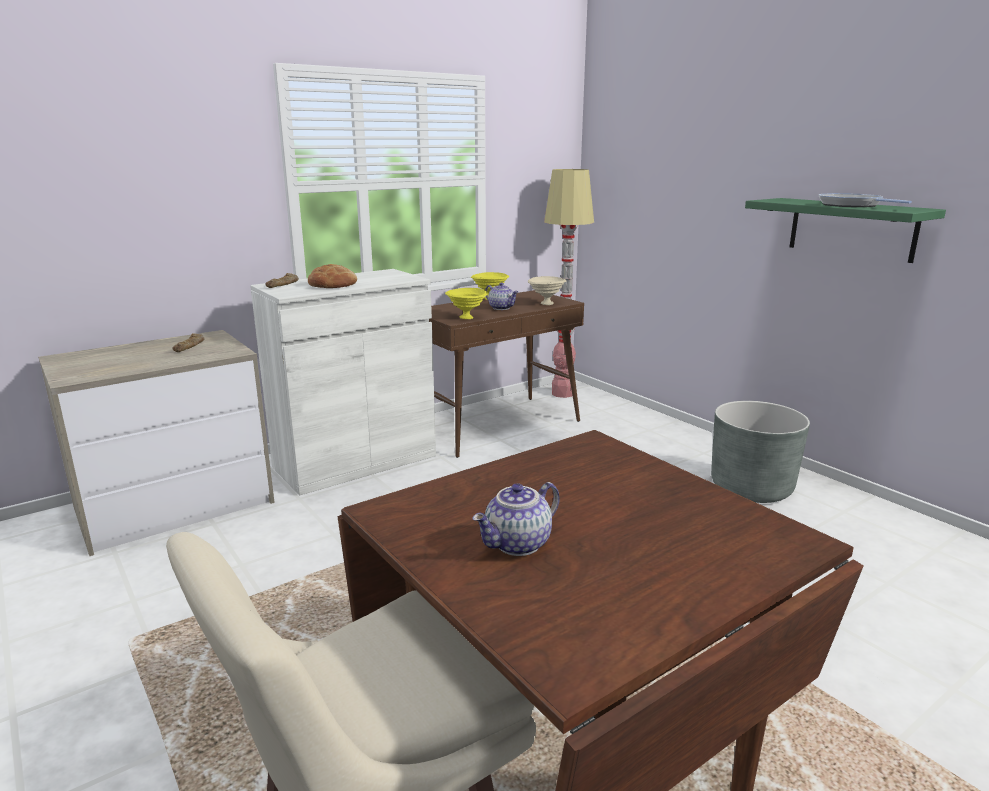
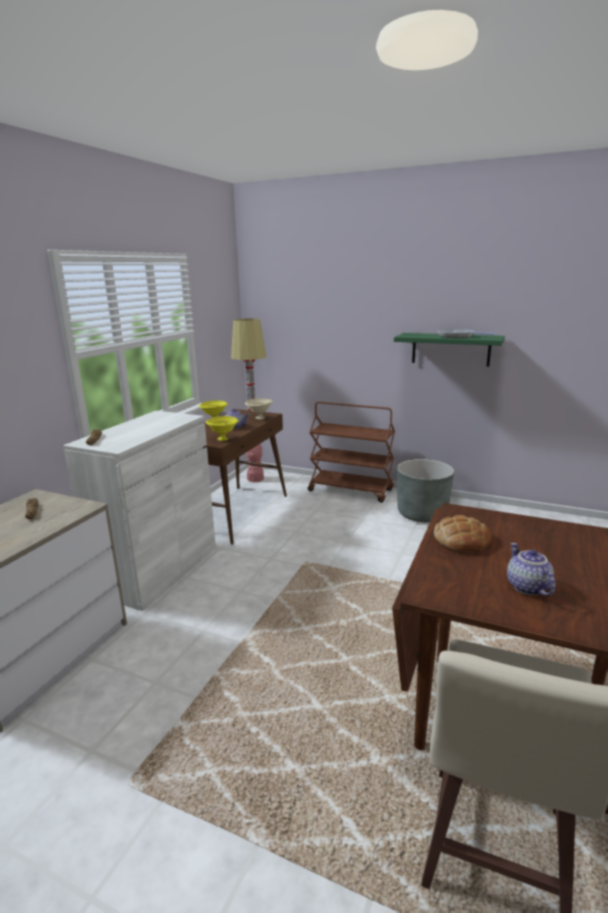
camera: 30 degrees left, 0 degrees up
(333, 284) = (137, 432): bread -> bread (461, 539)
(518, 545) = (526, 587): teapot -> teapot turned 150 degrees clockwise
(676, 434) = (351, 490): none -> brown cart

